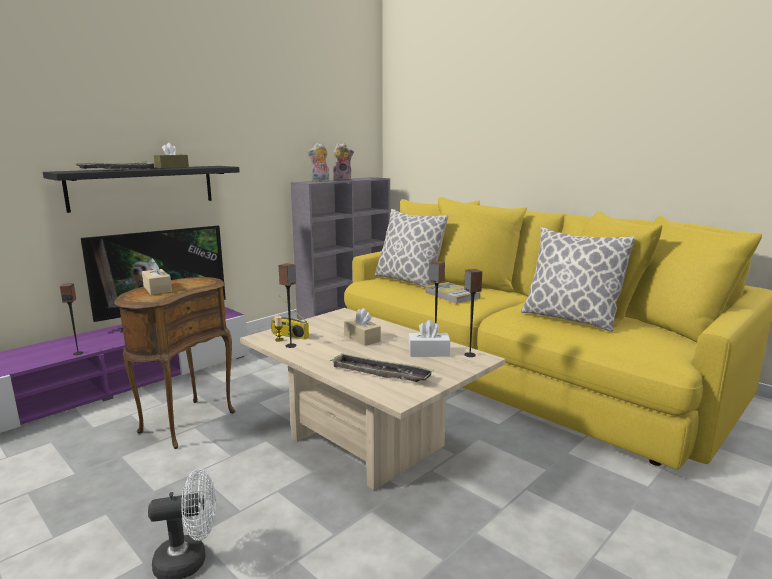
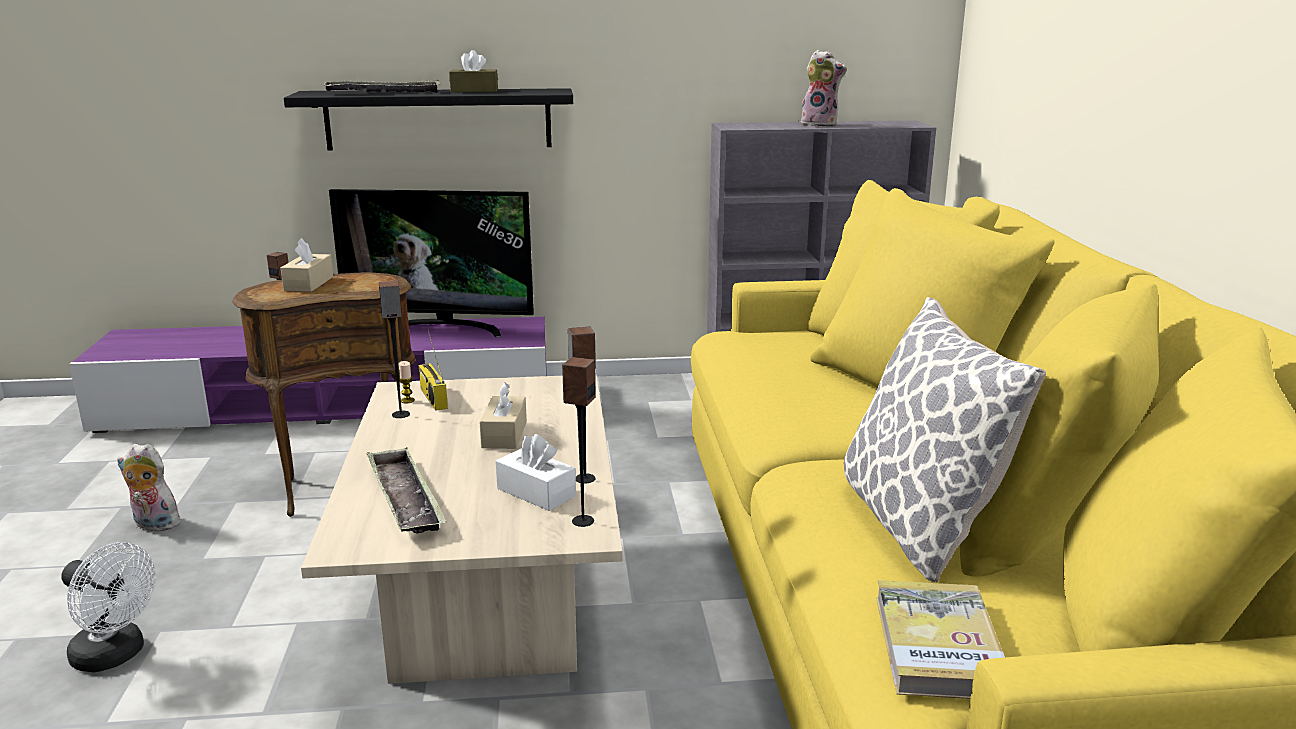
camera: 40 degrees right, 5 degrees up
(320, 181) = (764, 125): plush toy -> plush toy (153, 525)
(408, 280) = (796, 351): pillow -> none
(452, 295) = (804, 401): book -> book (938, 645)

